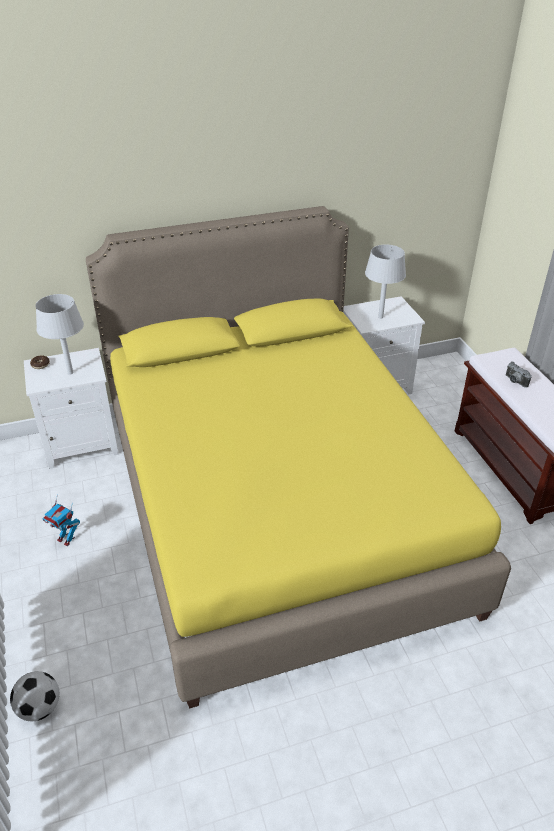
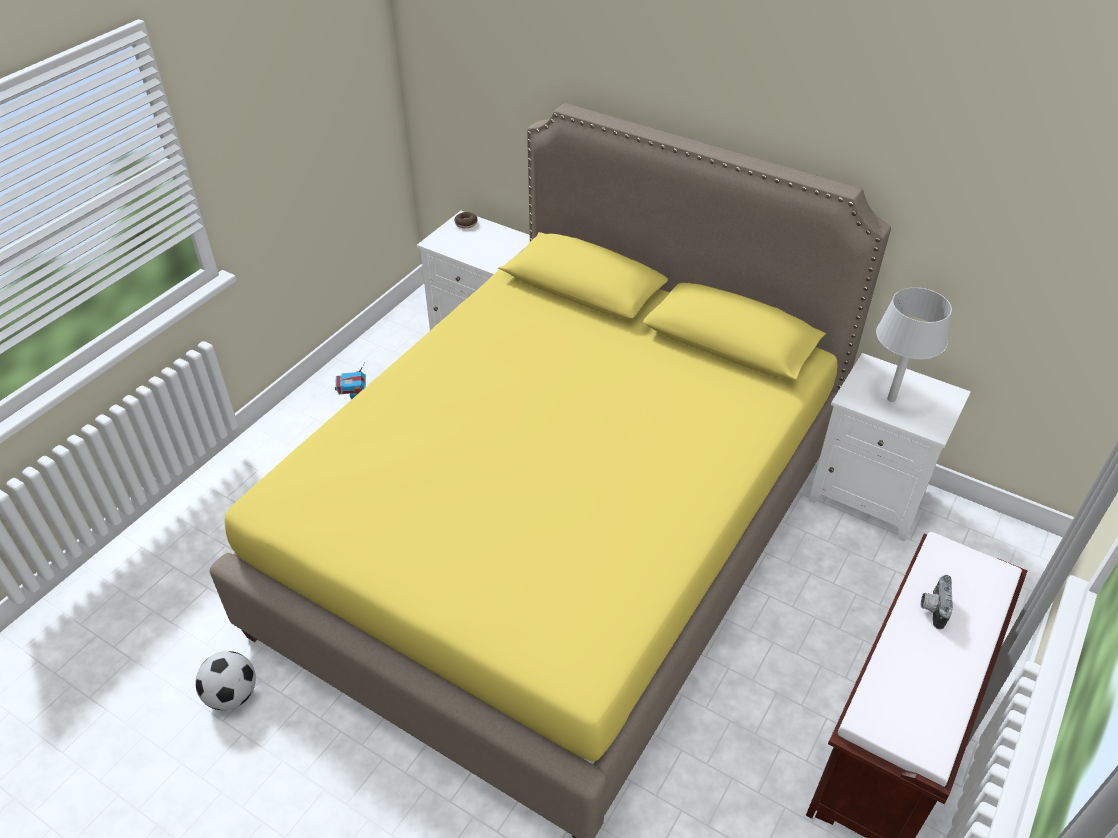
camera: 50 degrees right, 5 degrees up
(39, 708) = (172, 532): football -> football (232, 695)
(70, 372) = (477, 247): grey table lamp -> none

